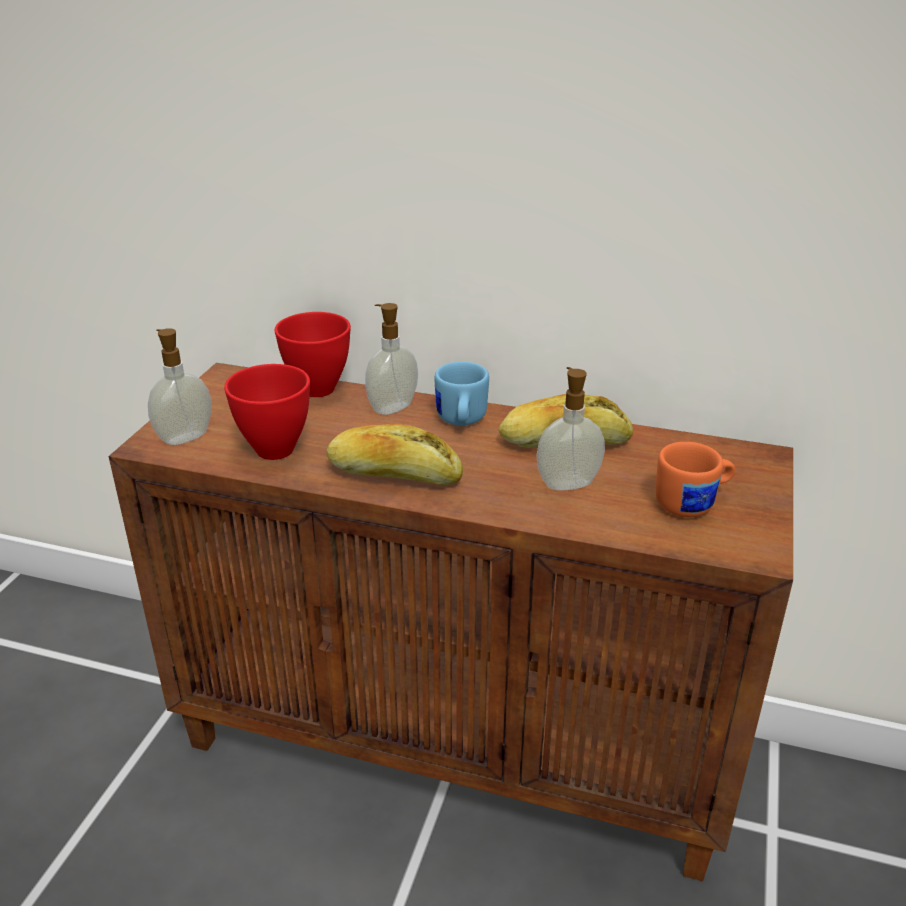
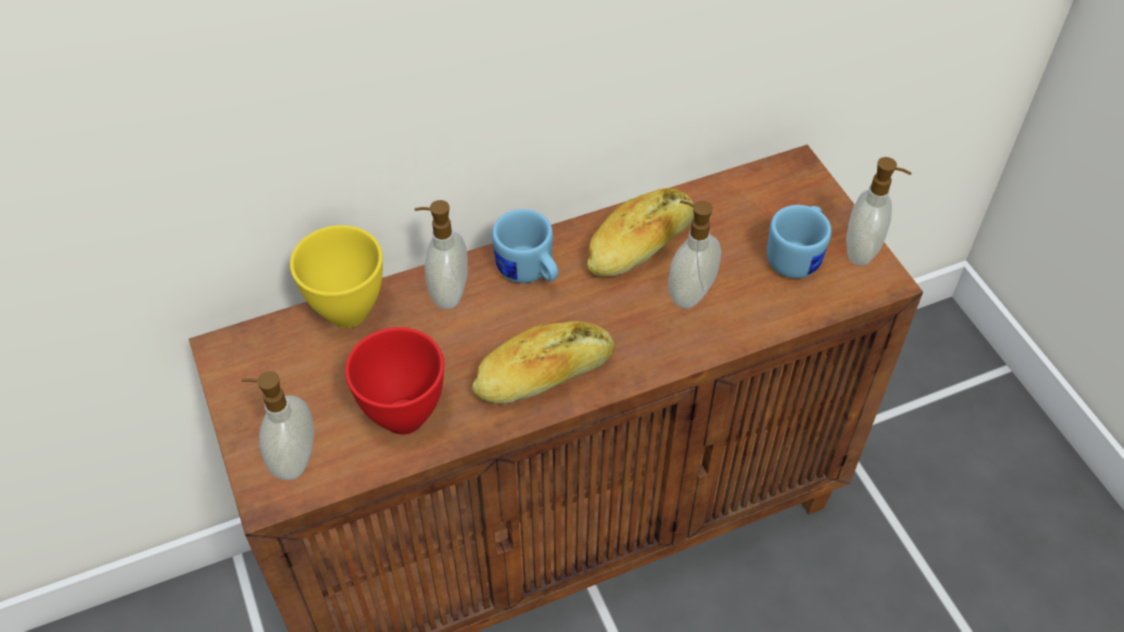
camera: 40 degrees left, 20 degrees up
(316, 389) = (346, 314): red bowl -> yellow bowl
(693, 504) = (797, 256): orange mug -> blue mug
(762, 527) = (863, 251): none -> soap dispenser

